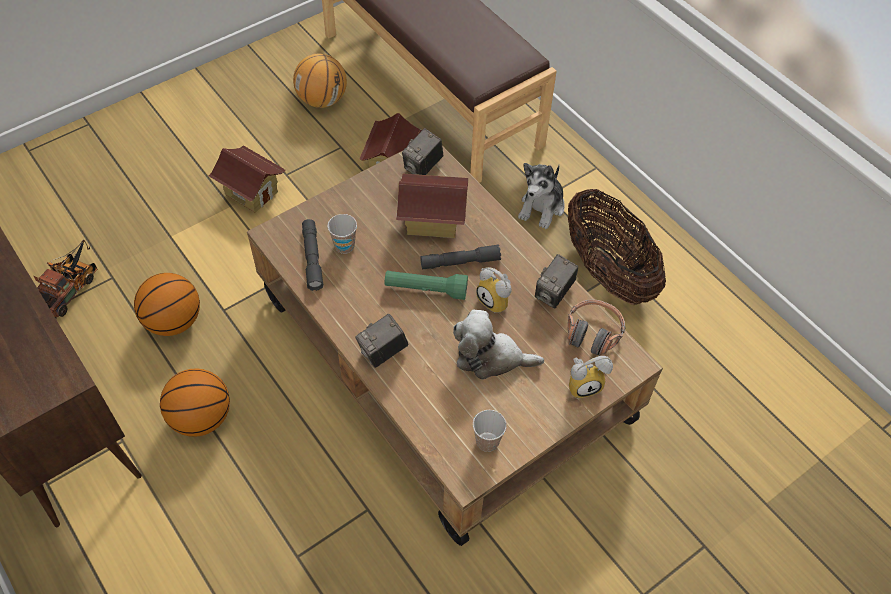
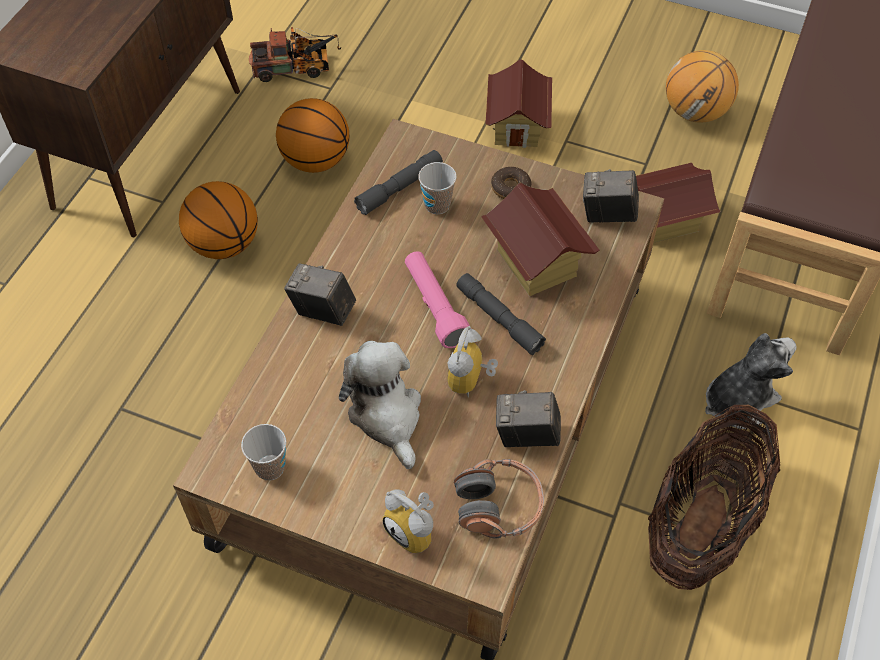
camera: 60 degrees right, 0 degrees up
(362, 201) = (510, 188): none -> donut
(426, 290) = (434, 306): green flashlight -> pink flashlight
(542, 207) = (738, 401): plush toy -> plush toy turned 150 degrees clockwise

